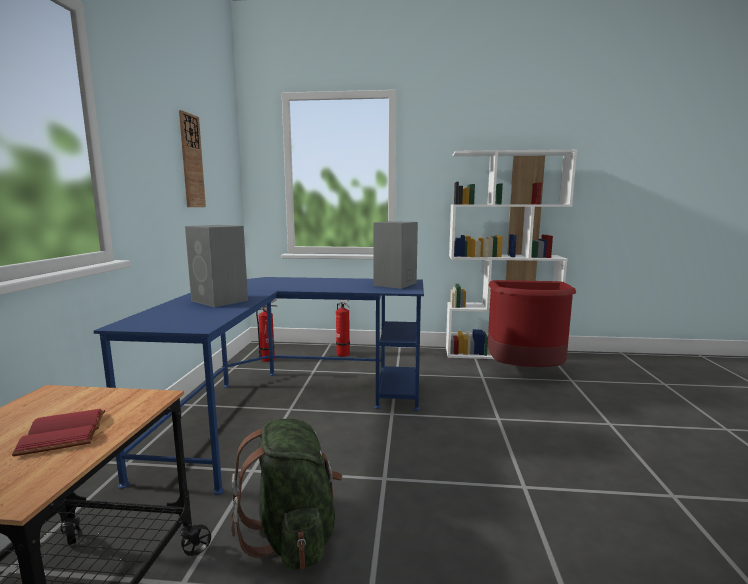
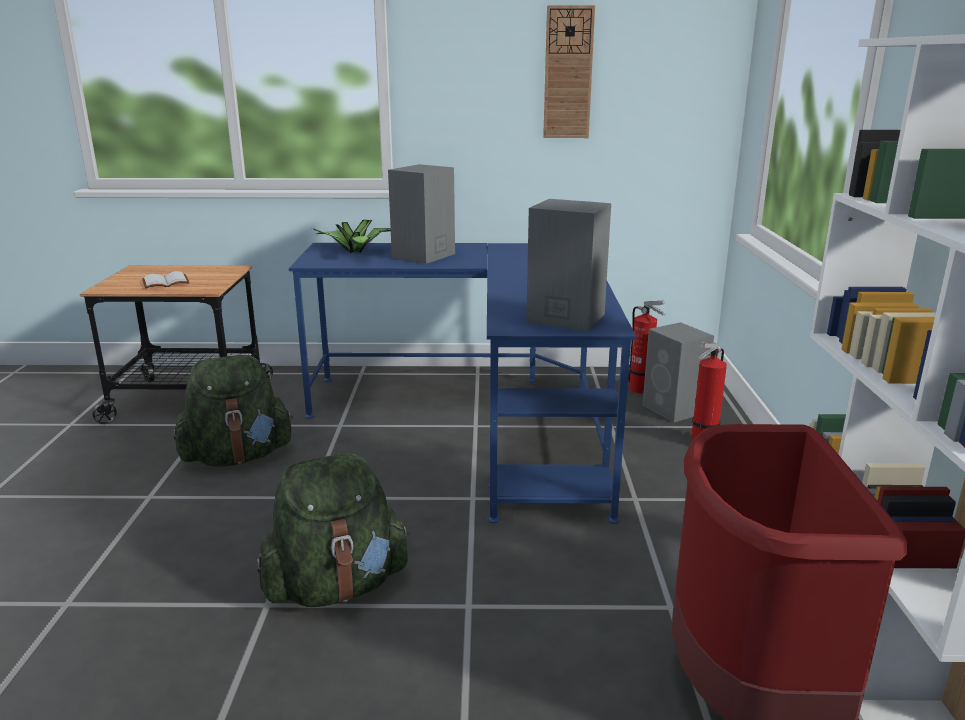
camera: 85 degrees right, 10 degrees up
(66, 434) = (165, 283): red book -> white book
(175, 315) = (356, 252): none -> potted plant
(301, 355) = (674, 409): none -> grey speaker
(496, 459) = (337, 586): none -> green backpack

